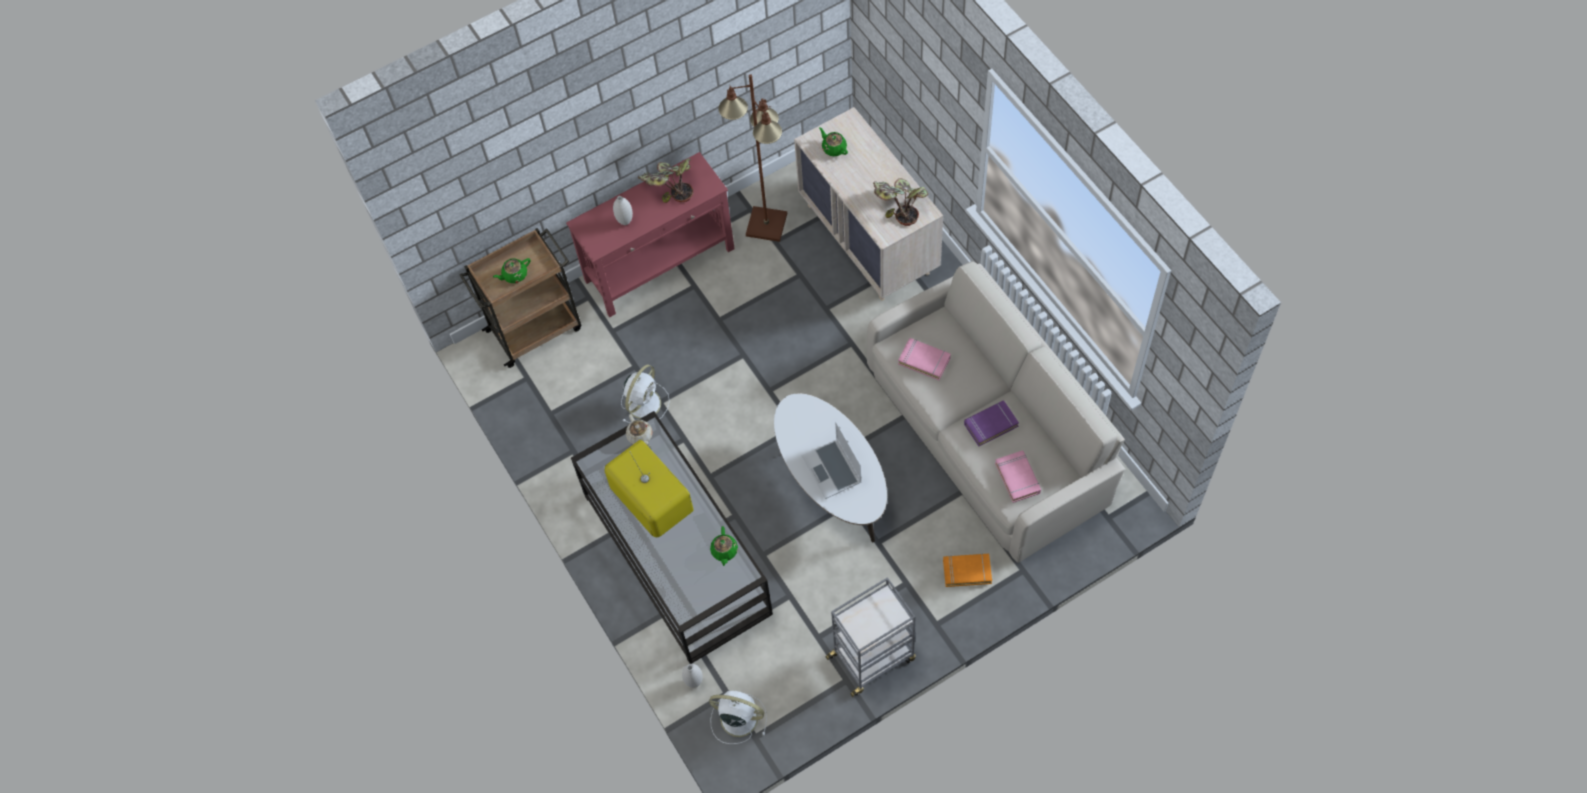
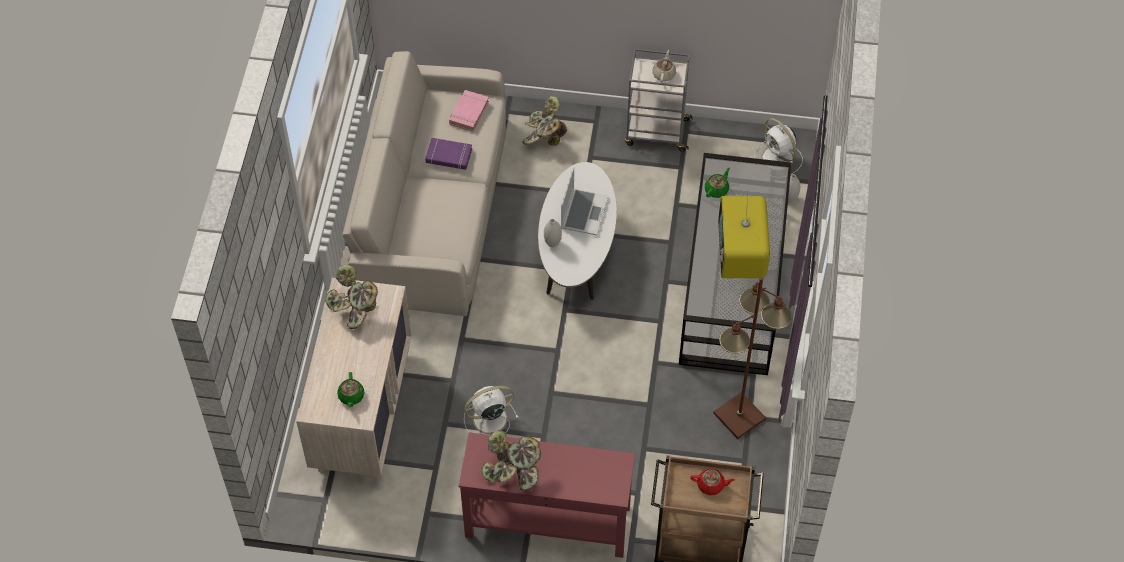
camera: 145 degrees left, 5 degrees down
(514, 275) = (711, 485): green teapot -> red teapot
(625, 221) = (577, 468): white vase -> white vase (552, 243)
(640, 436) = (709, 308): beige teapot -> beige teapot (664, 74)
(645, 402) = (661, 413): white fan -> white fan (488, 419)
(766, 224) = (427, 489): brown floor lamp -> brown floor lamp (739, 417)
(924, 360) = (445, 229): pink book -> none
(967, 571) = (543, 136): orange book -> potted plant

